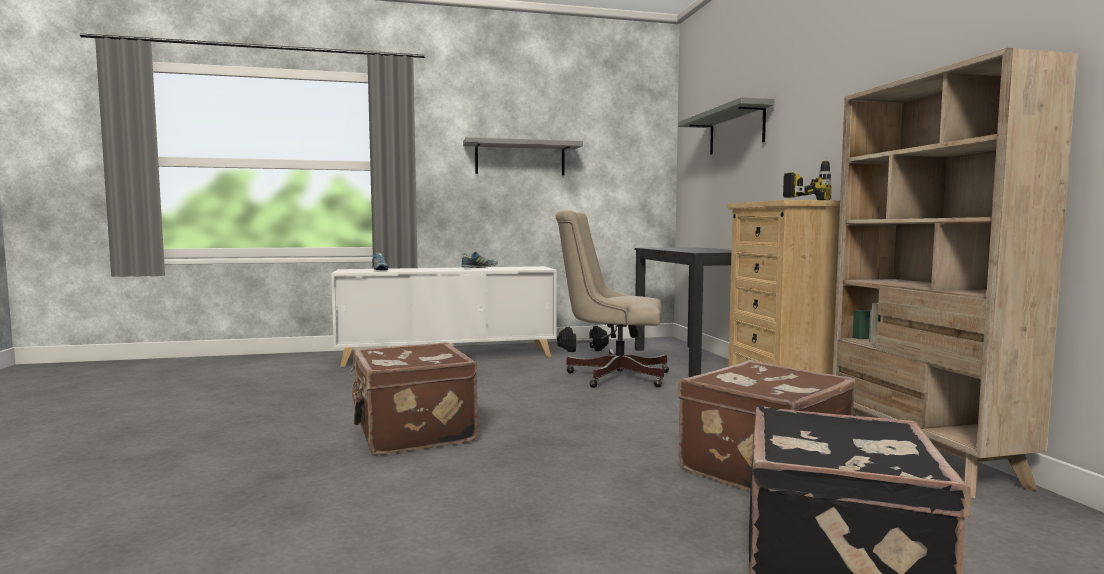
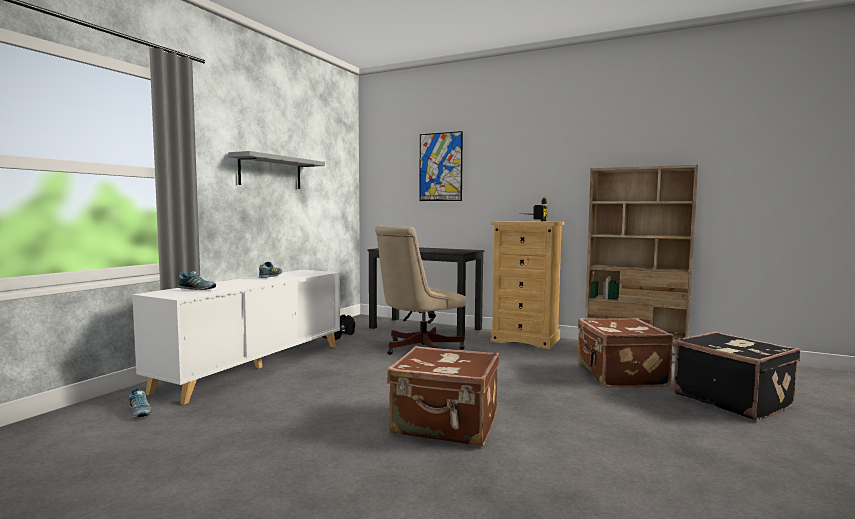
camera: 50 degrees left, 0 degrees up
(311, 364) = (139, 412): none -> shoe
(736, 130) = (440, 167): grey shelf -> picture

